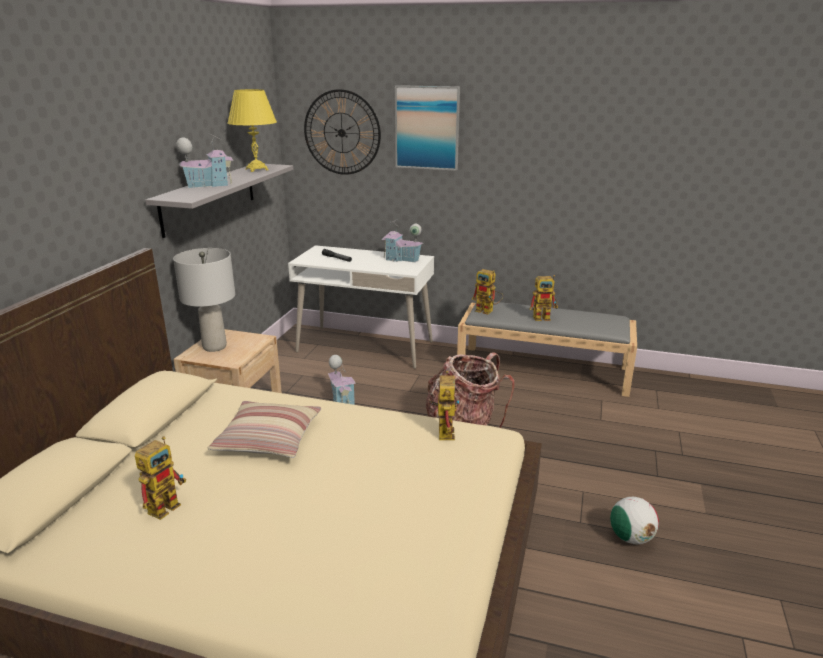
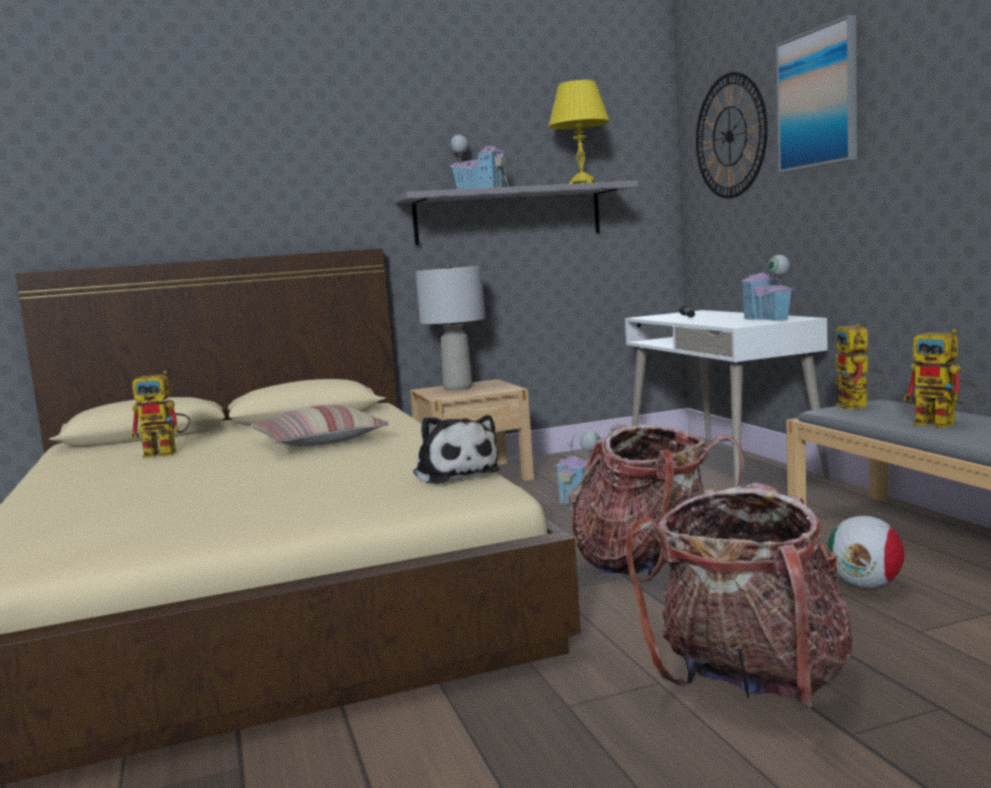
camera: 55 degrees right, 15 degrees down
(443, 430) = (455, 473): toy robot -> plush toy
(603, 472) = (751, 682): none -> backpack
(631, 538) = (593, 762): football -> football (865, 585)

